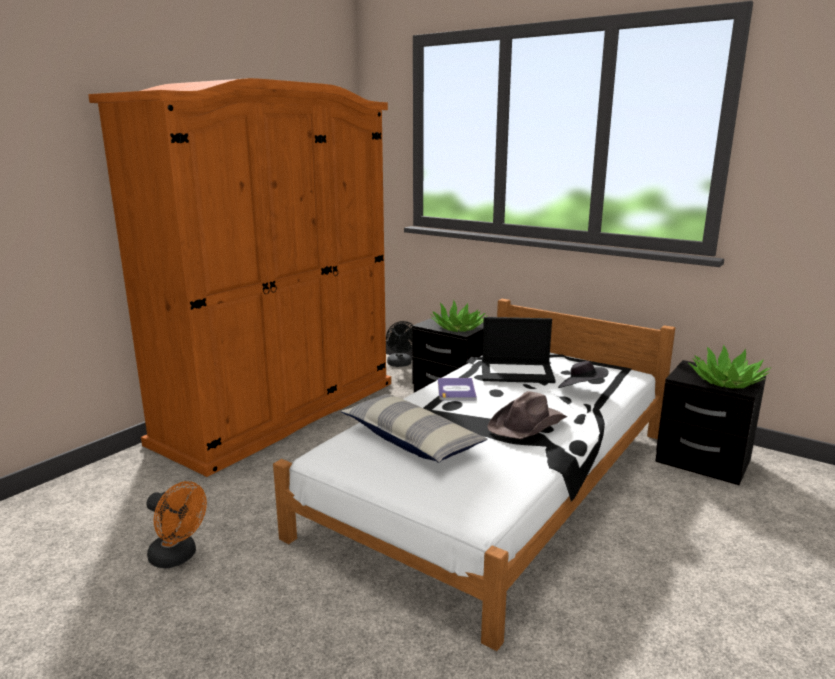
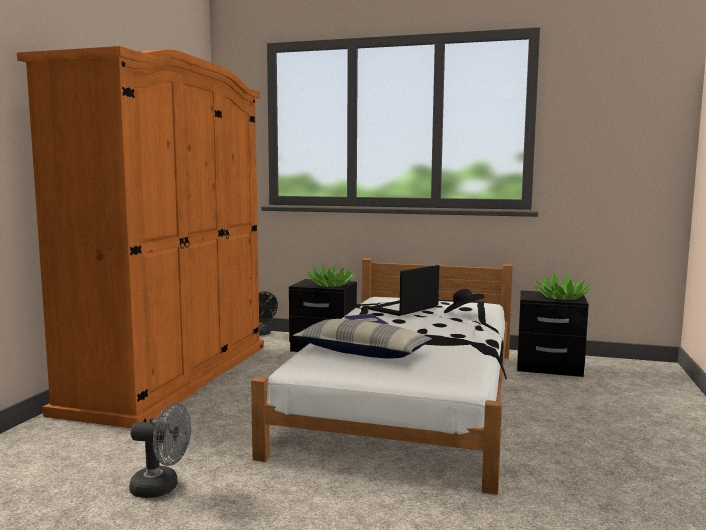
camera: 20 degrees left, 10 degrees down
(178, 557) = (162, 488): orange fan -> grey fan
(517, 372) = (403, 308): laptop -> laptop turned 150 degrees clockwise
(528, 424) = (444, 334): brown hat -> none

